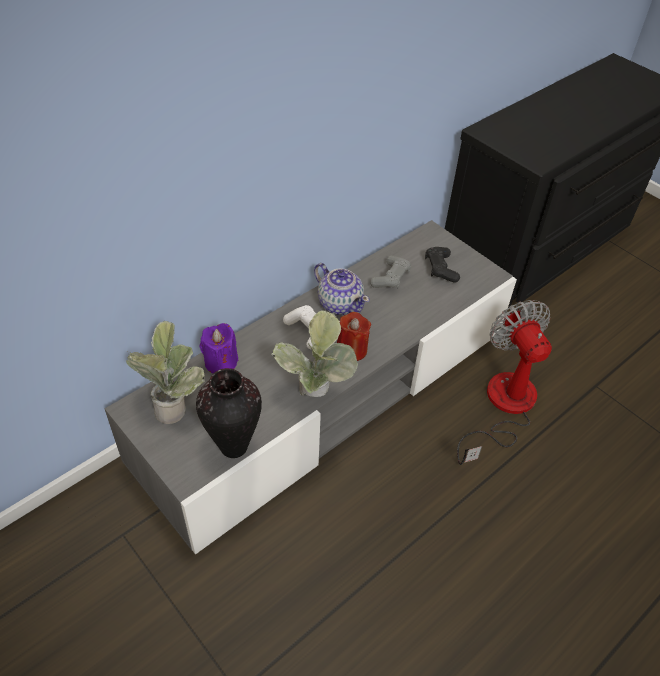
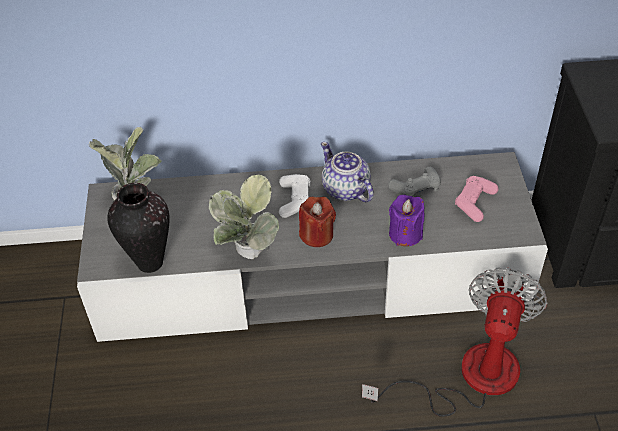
camera: 40 degrees right, 0 degrees up
(221, 362) = (201, 191): purple candle -> purple candle (405, 234)
(340, 303) = (345, 190): teapot -> teapot turned 150 degrees clockwise
(440, 269) = (474, 202): black game controller -> pink game controller

